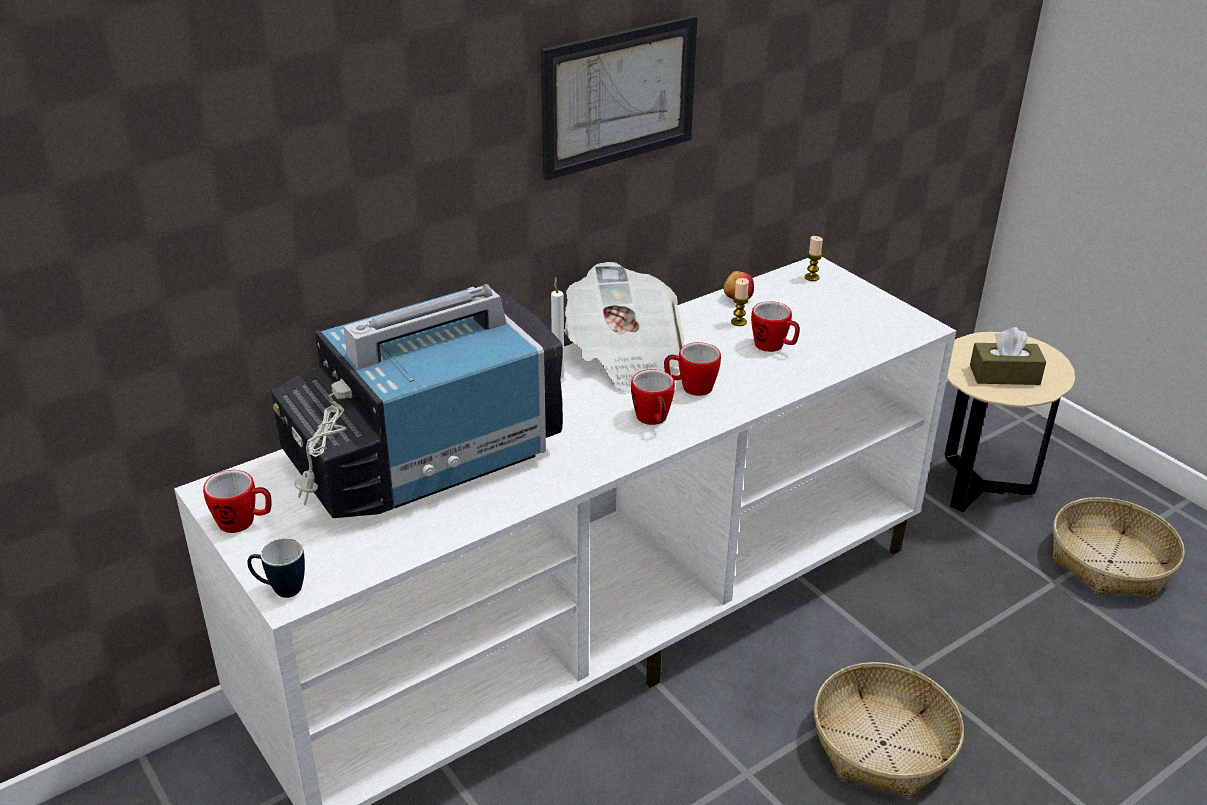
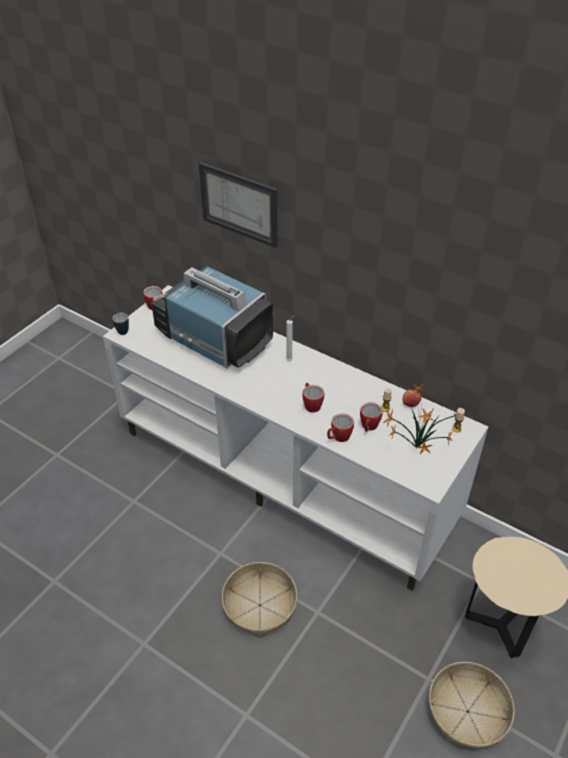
camera: 70 degrees right, 10 degrees up
(618, 96) = (367, 262): picture -> picture (239, 204)
(624, 356) = (326, 375): newspaper -> none
(653, 420) = (276, 398): mug -> mug (338, 438)
(836, 319) = (414, 447): none -> potted plant
(1004, 375) = (508, 573): brown tissue box -> none

